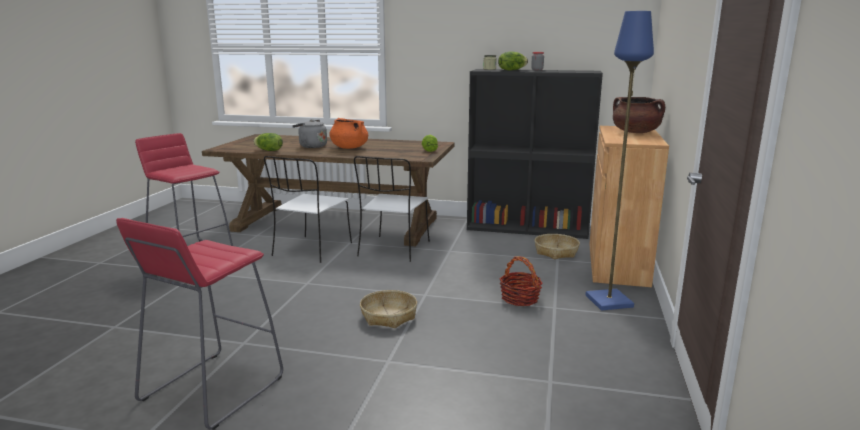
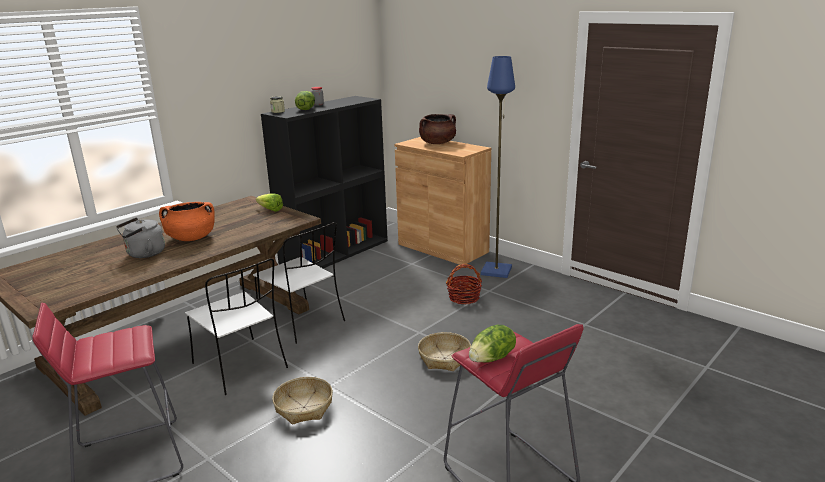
camera: 60 degrees left, 5 degrees up
(269, 150) = (122, 279): lettuce -> lettuce (492, 358)
(556, 252) = (397, 259): basket -> basket (304, 407)

